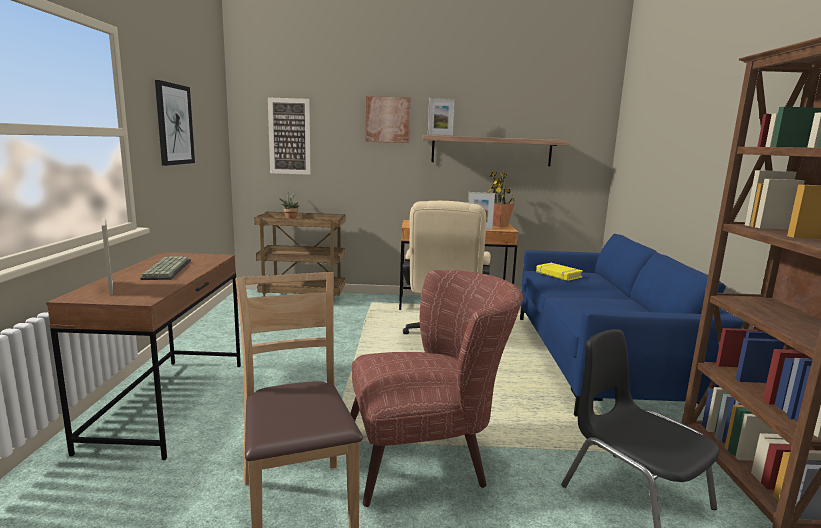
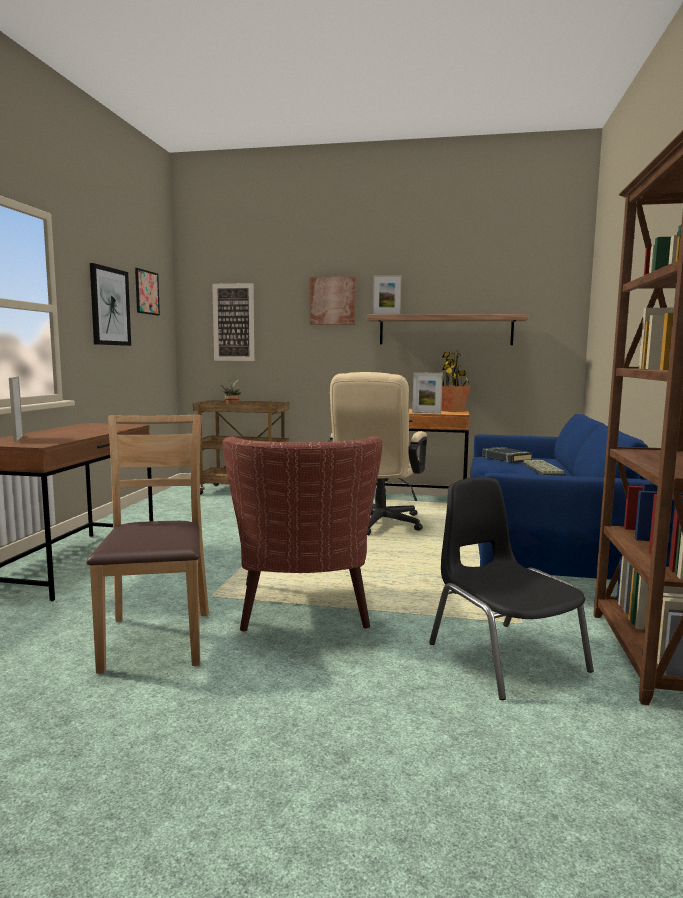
camera: 10 degrees right, 5 degrees down
(166, 269) = (76, 431): keyboard -> keyboard (541, 469)
(205, 106) = (146, 292): none -> picture
(428, 455) = (303, 613): brown armchair -> brown armchair turned 90 degrees clockwise
(558, 275) = (506, 458): yellow book -> black book

